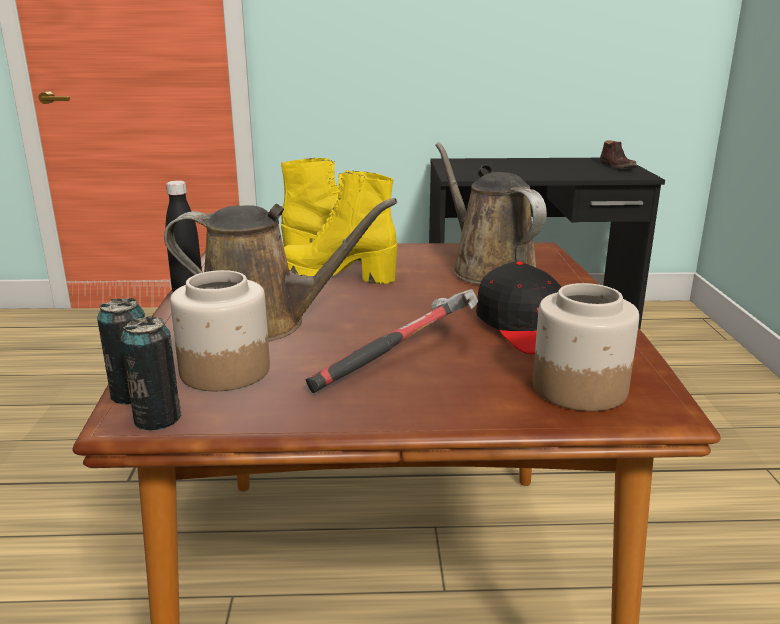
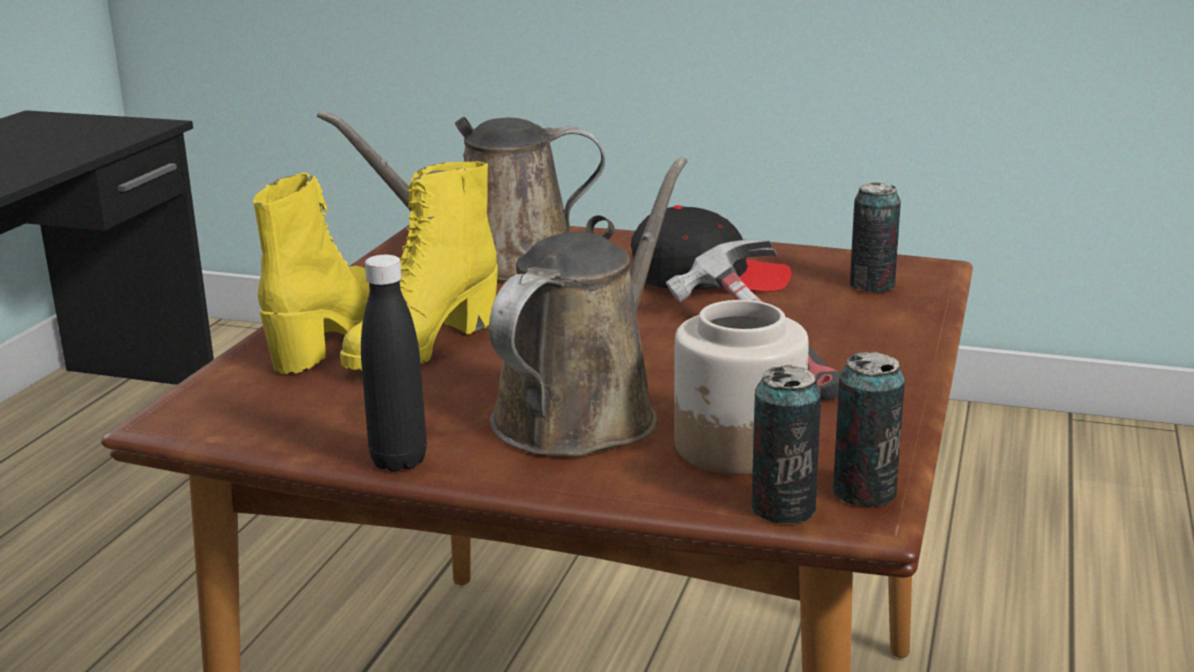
camera: 70 degrees left, 0 degrees up
(578, 388) = (872, 286): jar -> can
(618, 167) = (78, 123): brown shoe -> none

